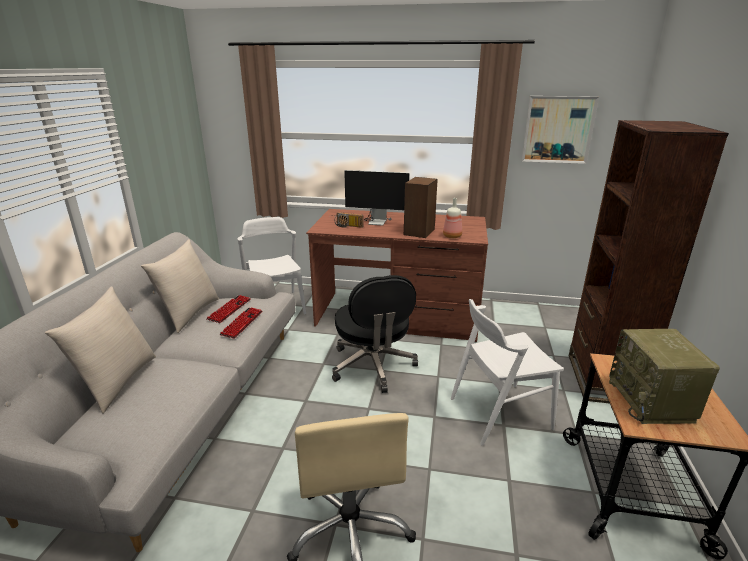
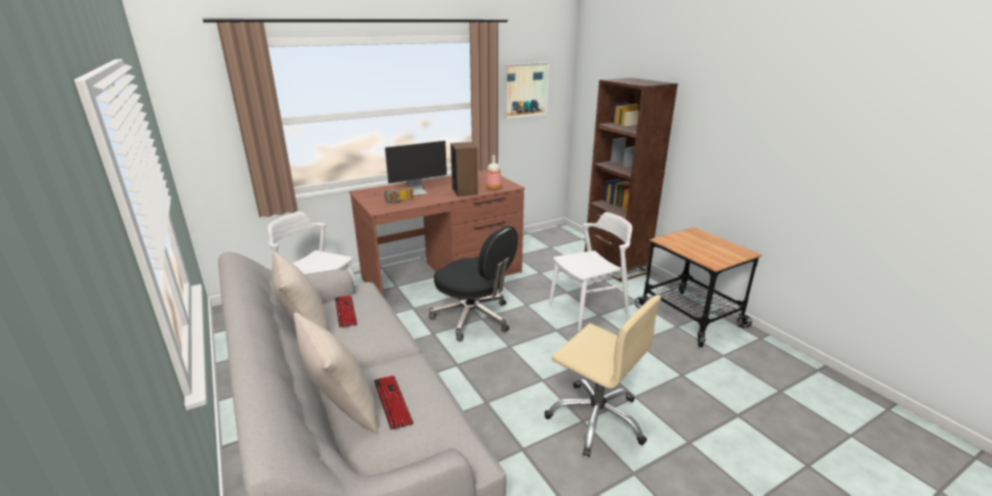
camera: 40 degrees left, 0 degrees up
(242, 323) = (378, 317): keyboard -> keyboard (392, 402)
(499, 413) = (588, 309): white chair -> white chair turned 150 degrees counterclockwise
(652, 401) = (705, 251): radio -> none

